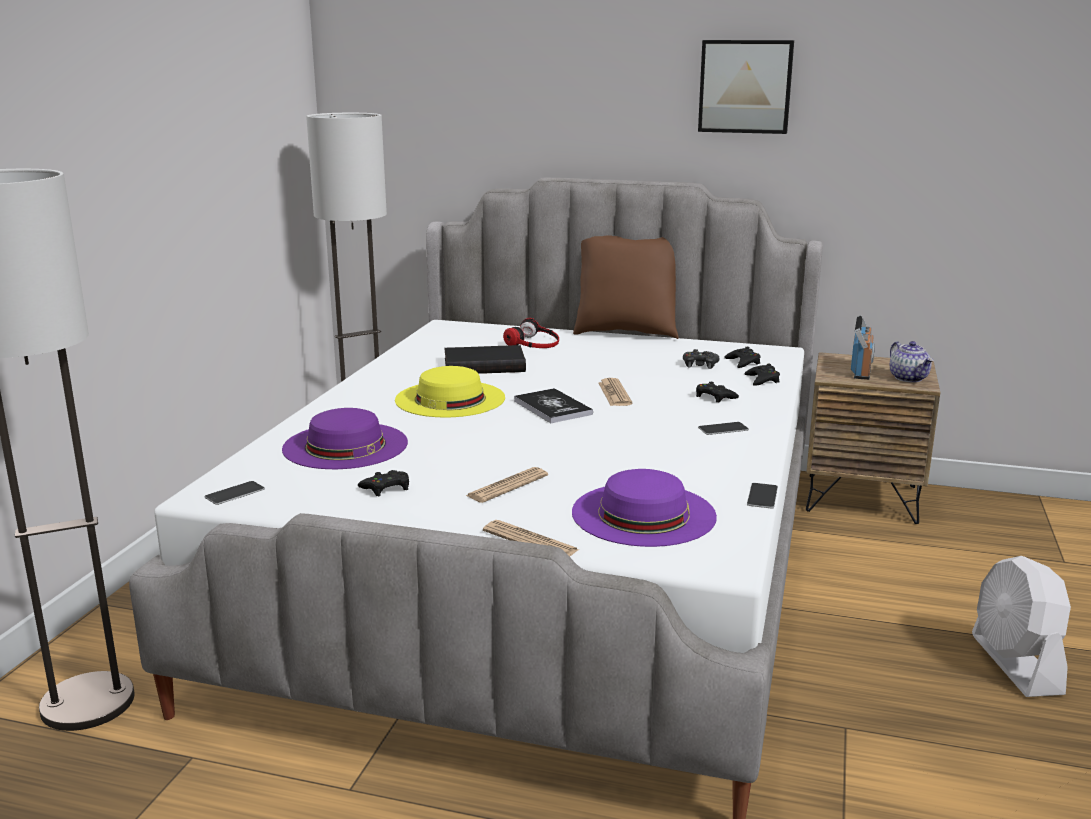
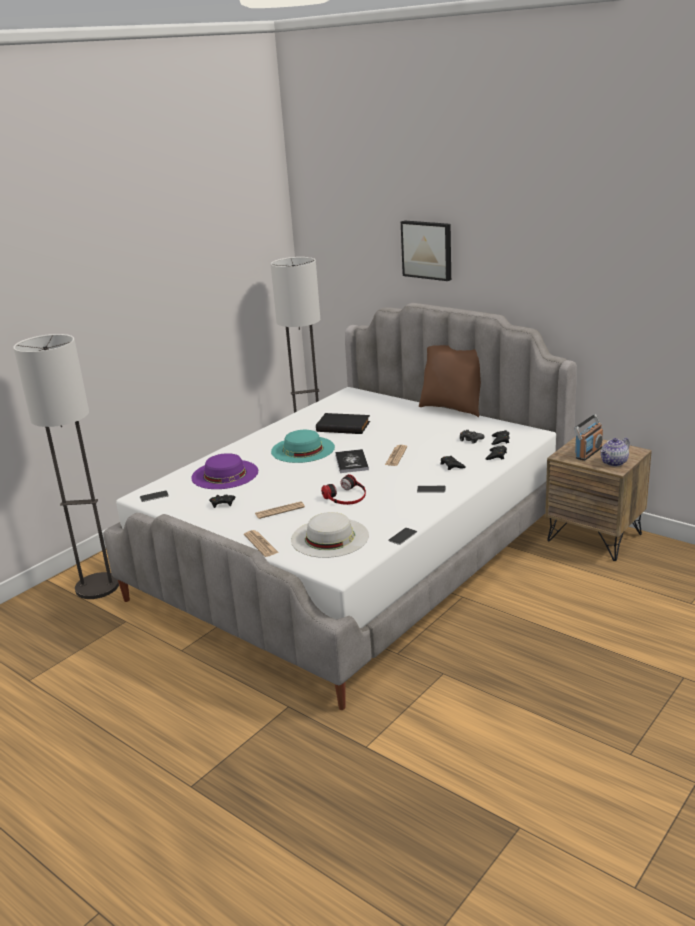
camera: 25 degrees right, 5 degrees up
(450, 399) = (303, 449): yellow hat -> turquoise hat
(534, 342) = (388, 411): headphones -> headphones (346, 496)
(643, 514) = (330, 537): purple hat -> white hat
(745, 86) = (529, 253): picture -> picture (427, 249)
(909, 378) = (614, 462): teapot -> teapot turned 45 degrees clockwise
(1015, 664) = (581, 660): white fan -> none

